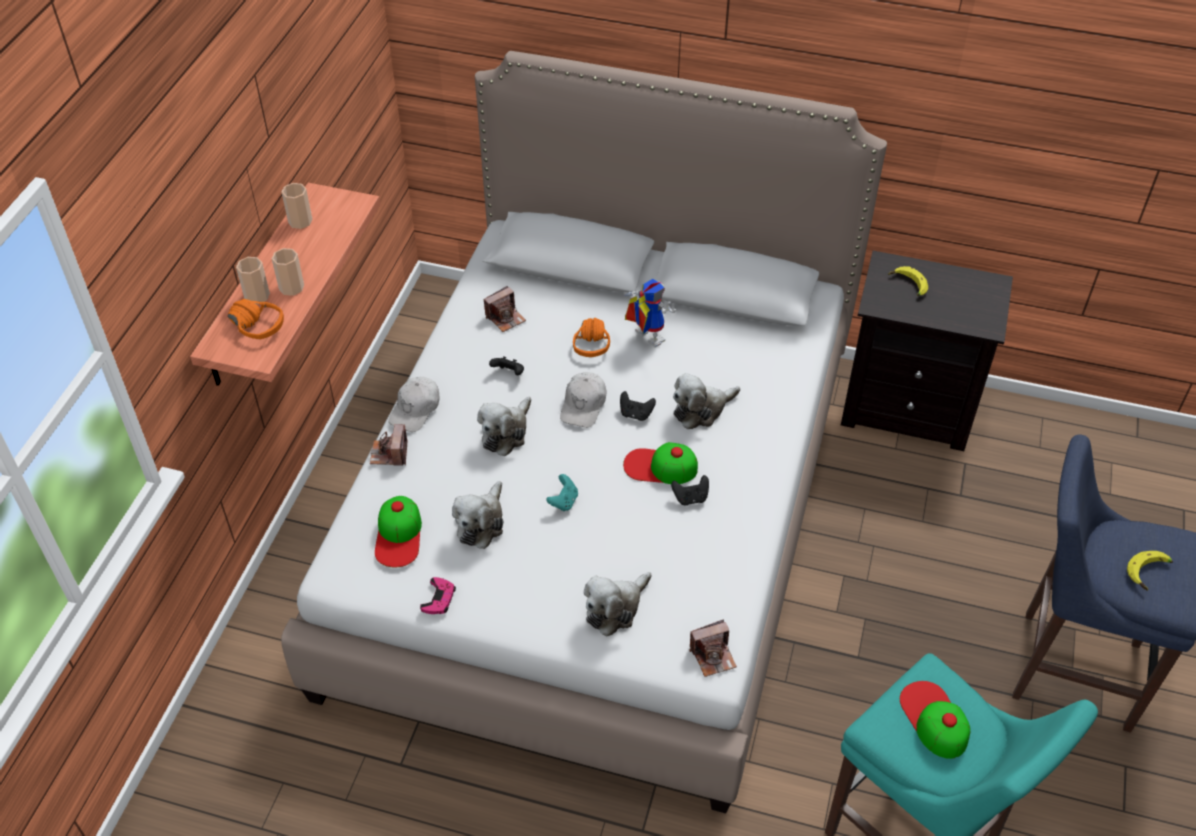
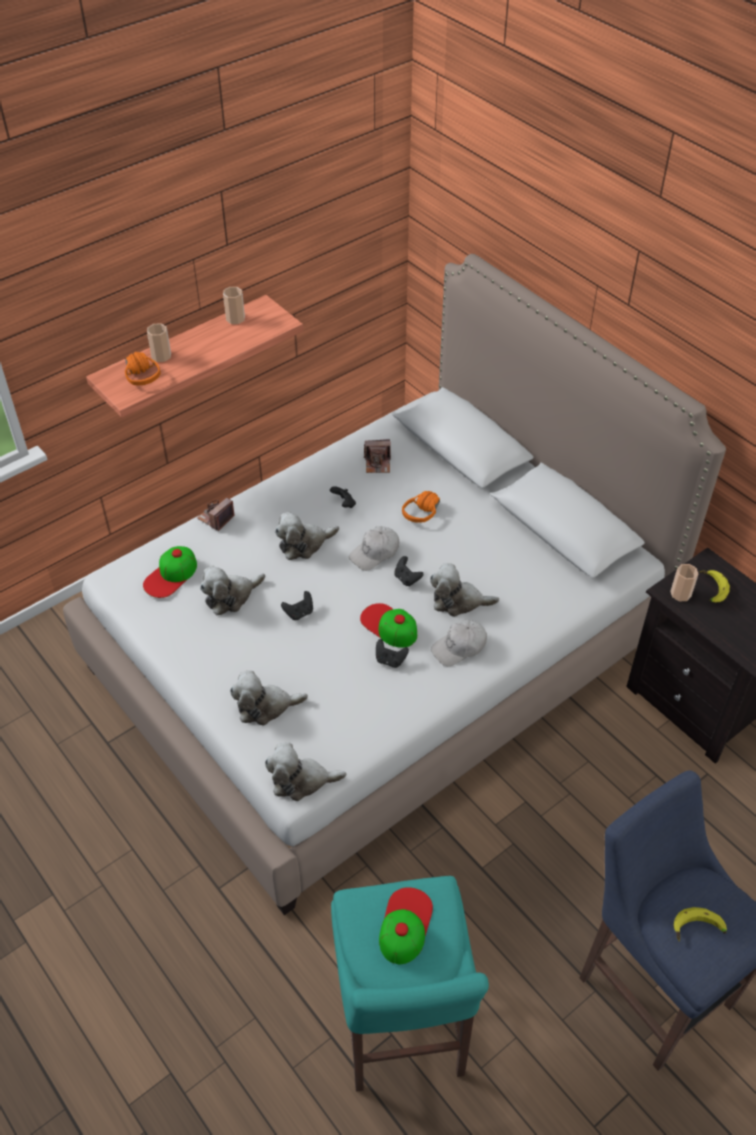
camera: 35 degrees right, 0 degrees up
(291, 287) = (187, 360): cup -> cup (680, 594)
(415, 409) = (259, 497): white cap -> white cap (459, 647)
(439, 599) = (158, 632): pink game controller -> none
(563, 501) = (299, 613): turquoise game controller -> black game controller
(644, 337) = (465, 526): toy robot -> none
(713, 656) = (301, 780): camera -> plush toy

